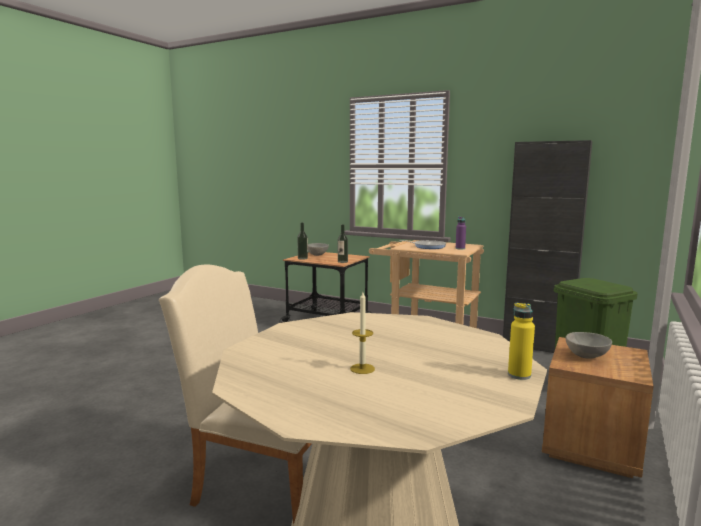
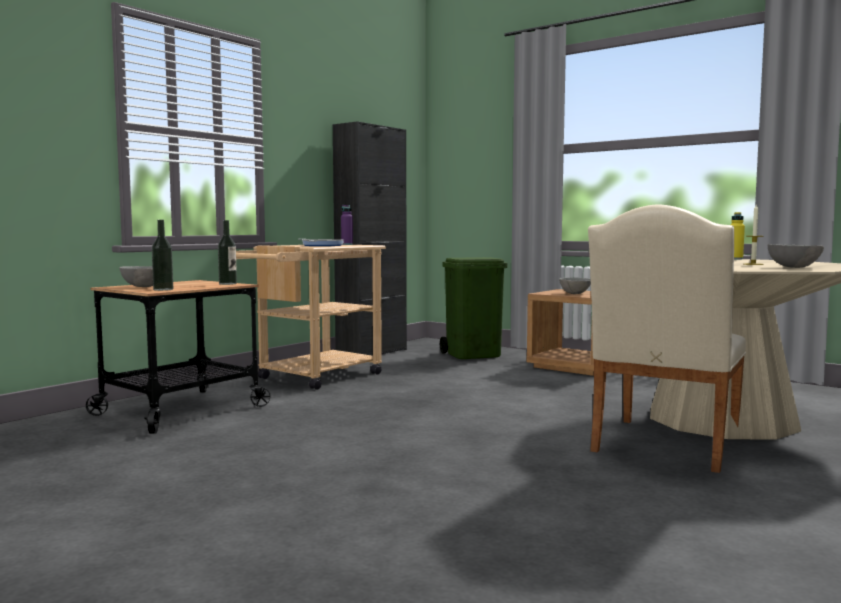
camera: 80 degrees left, 5 degrees down
(294, 381) = (793, 267): none -> grey bowl

